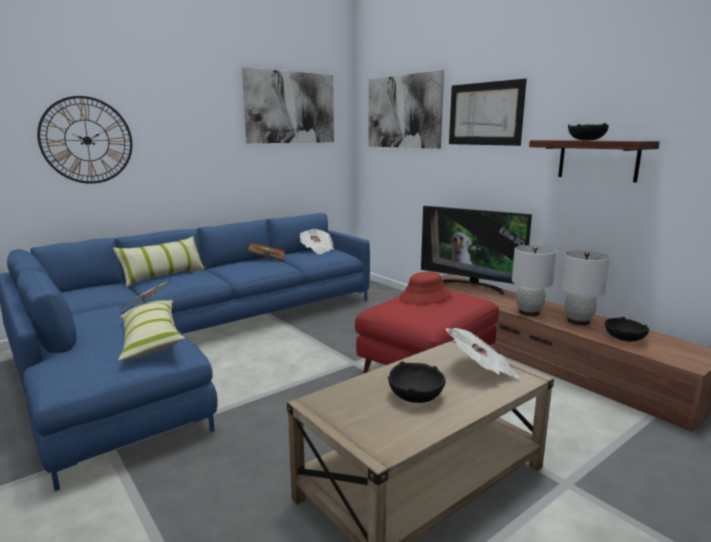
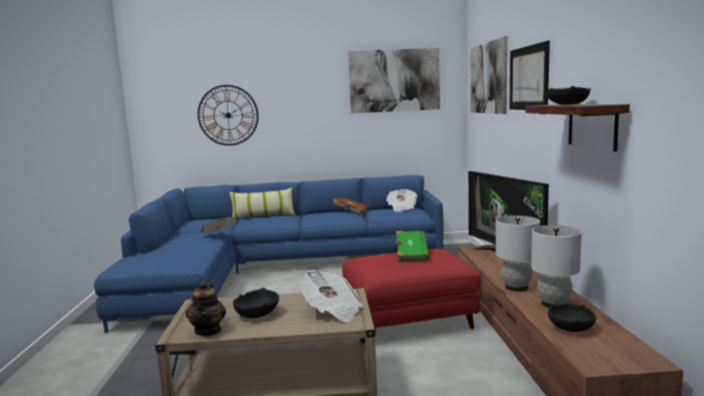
camera: 35 degrees right, 5 degrees down
(151, 340) = (188, 253): pillow -> none
(404, 433) = (208, 330): none -> teapot
(425, 296) = (410, 255): red hat -> green book

